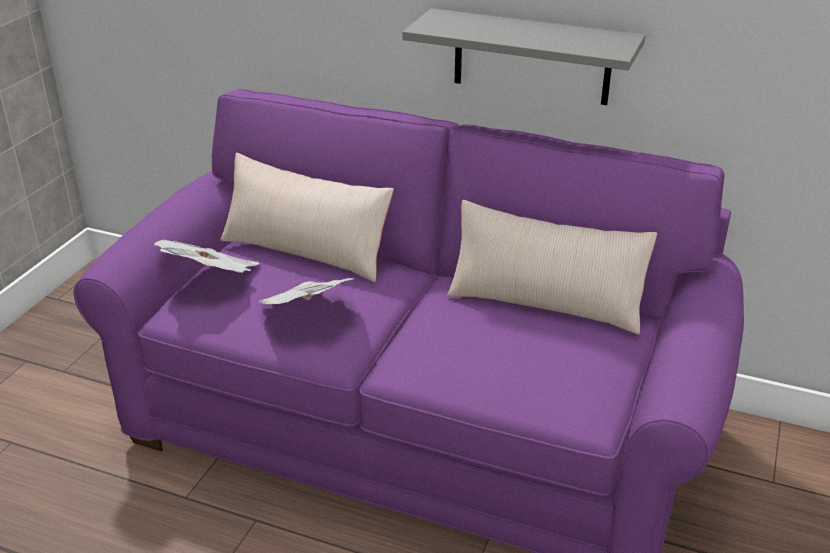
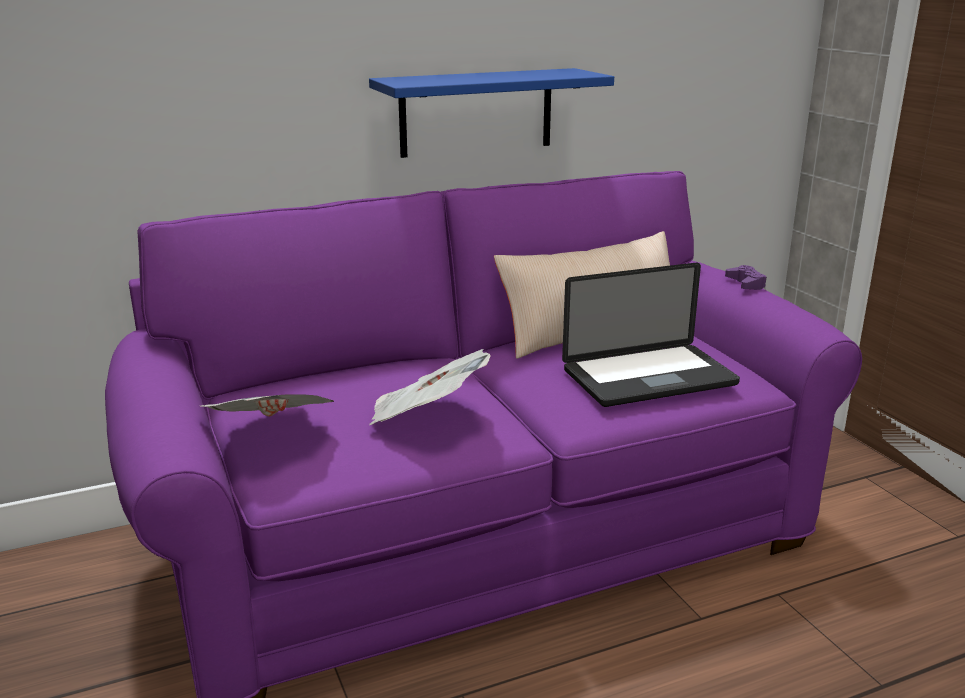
camera: 45 degrees left, 10 degrees down
(306, 250) = (326, 379): beige pillow -> none
(505, 365) = (649, 378): none -> laptop
(531, 57) = (476, 112): grey shelf -> blue shelf
(706, 320) = (746, 284): none -> purple game controller

